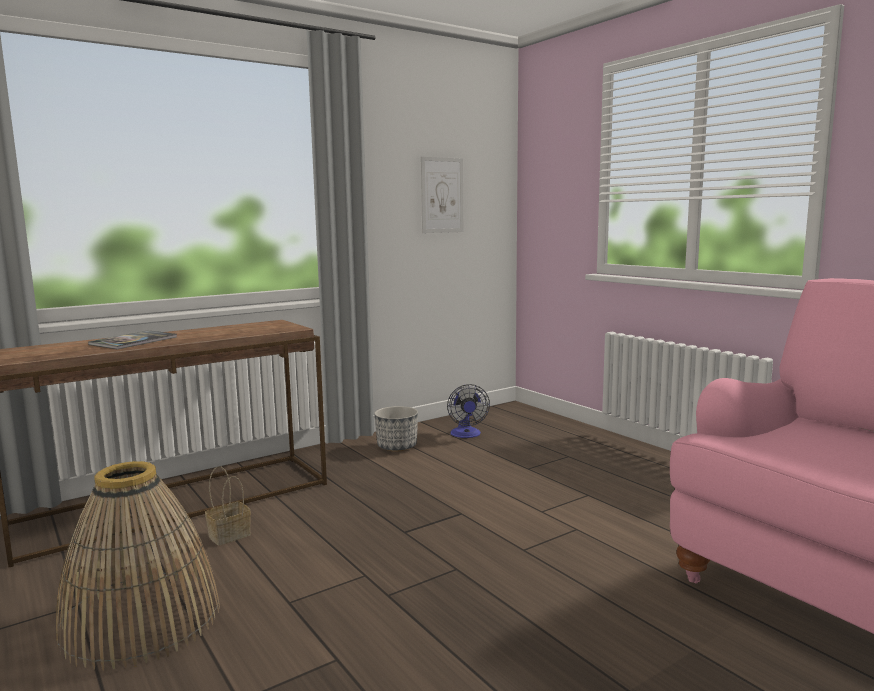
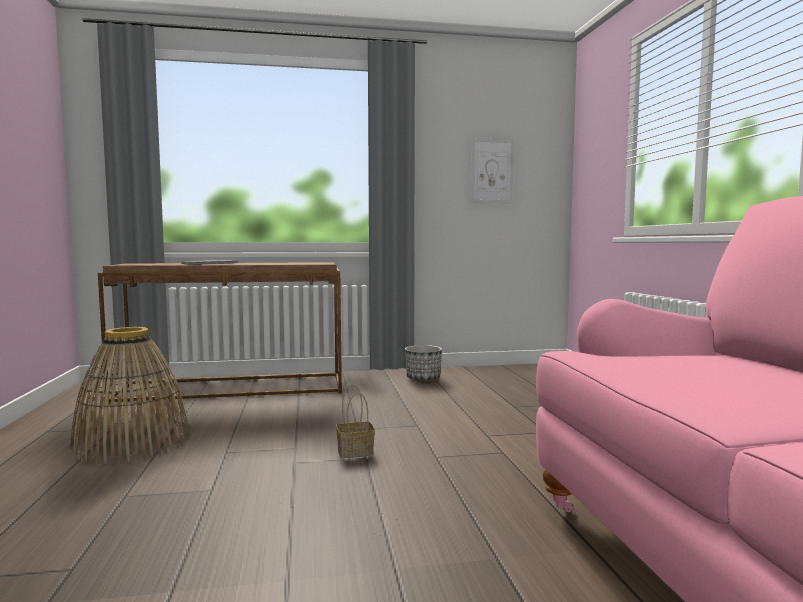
camera: 25 degrees right, 5 degrees down
(228, 536) = (239, 410): basket -> basket (354, 452)
(466, 435) = (490, 379): fan -> none

